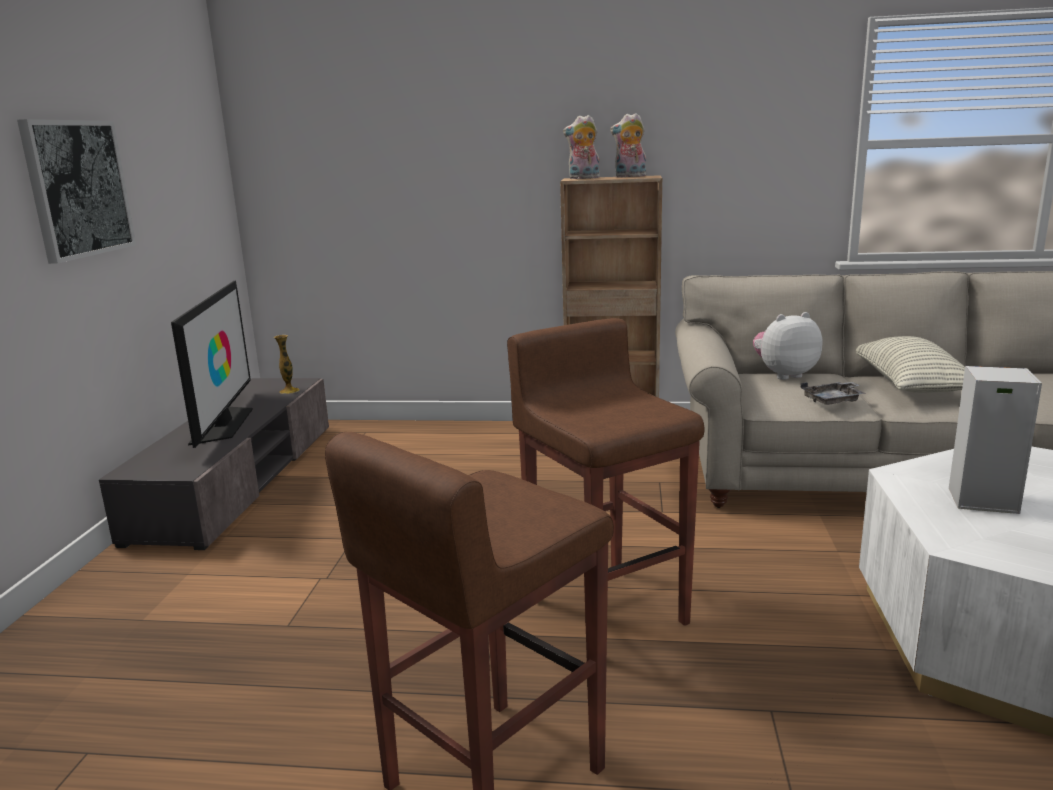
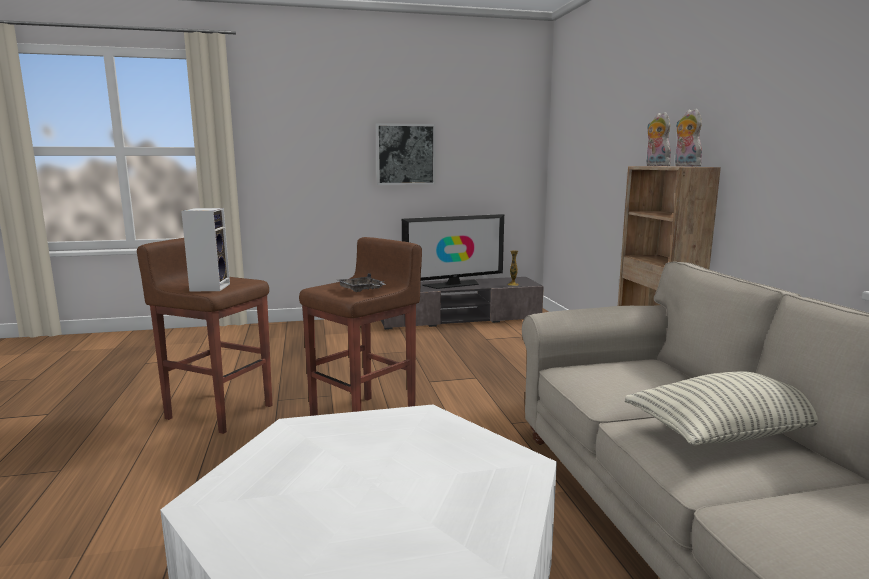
camera: 70 degrees right, 5 degrees down
(784, 375) = (666, 372): plush toy -> none
(833, 400) = (604, 391): grey tray -> grey tray (362, 290)
(980, 500) = (380, 442): speaker -> speaker (210, 287)

